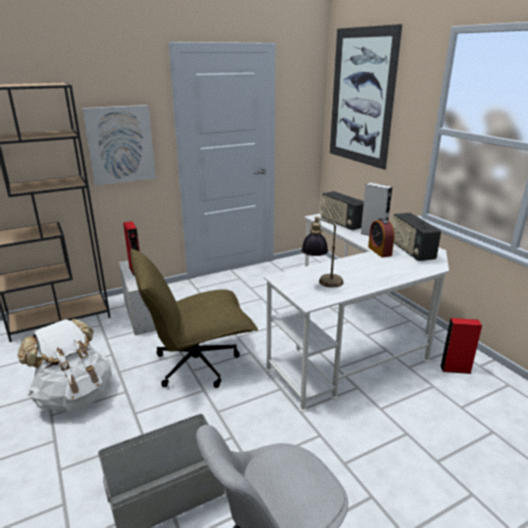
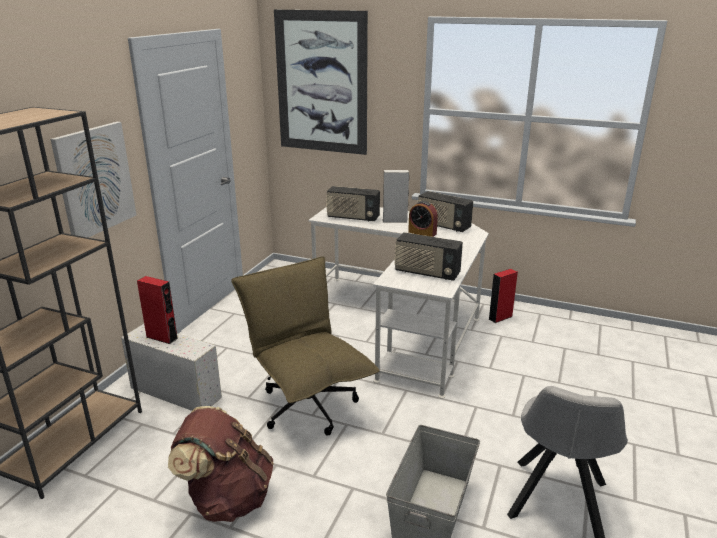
camera: 40 degrees left, 0 degrees up
(74, 396) = (227, 498): white backpack -> brown backpack
(197, 364) = (309, 407): beige office chair -> beige office chair turned 120 degrees clockwise
(321, 284) = (426, 273): table lamp -> radio

